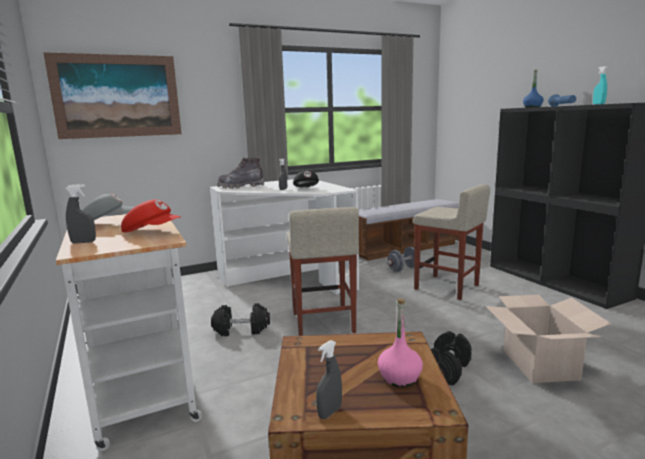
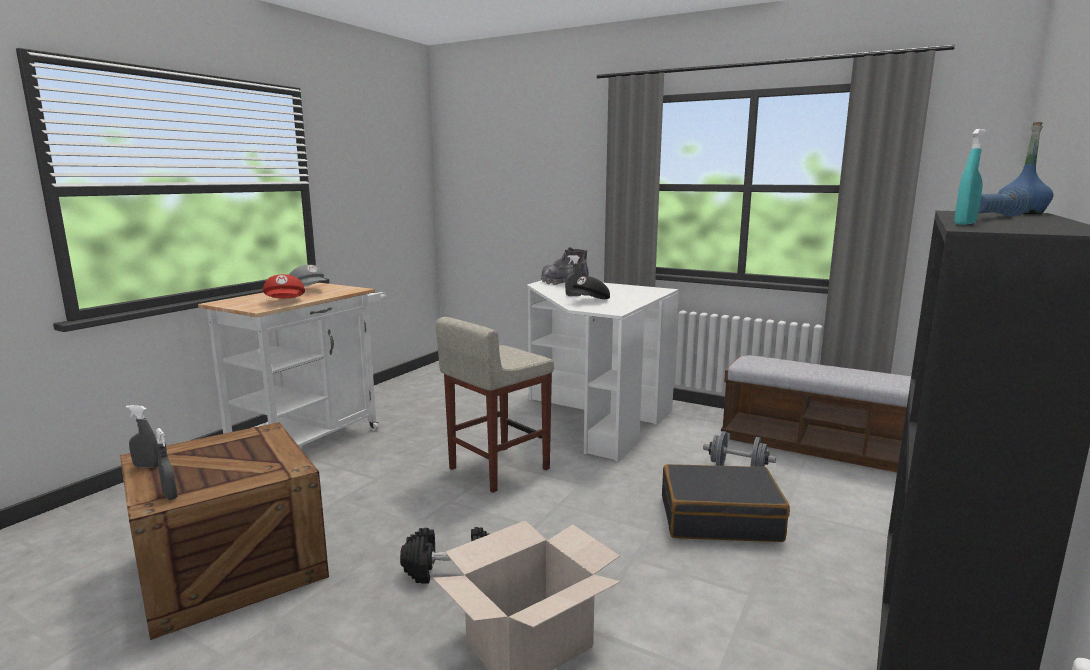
camera: 55 degrees right, 0 degrees up
(83, 242) = (246, 298): grey spray bottle -> grey spray bottle (170, 495)
(117, 96) = (490, 167): picture -> none
(241, 329) = (442, 438): black dumbbell -> none
(400, 377) = (209, 479): pink bottle -> none
(447, 287) = (719, 518): beige stool -> black suitcase

